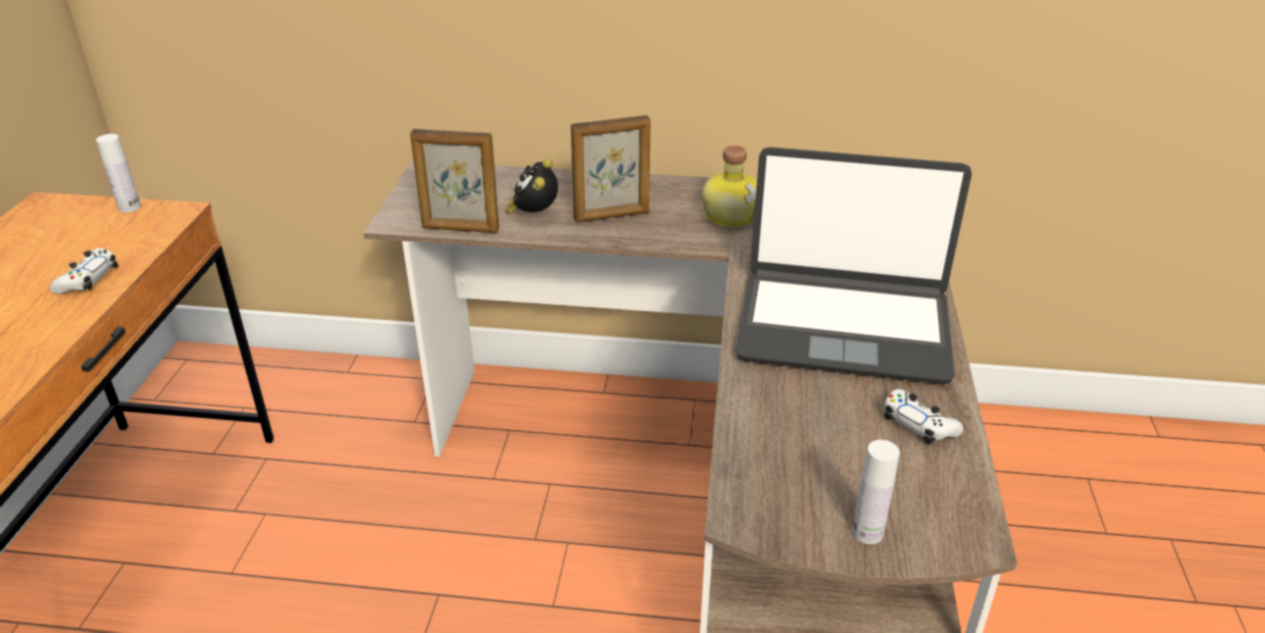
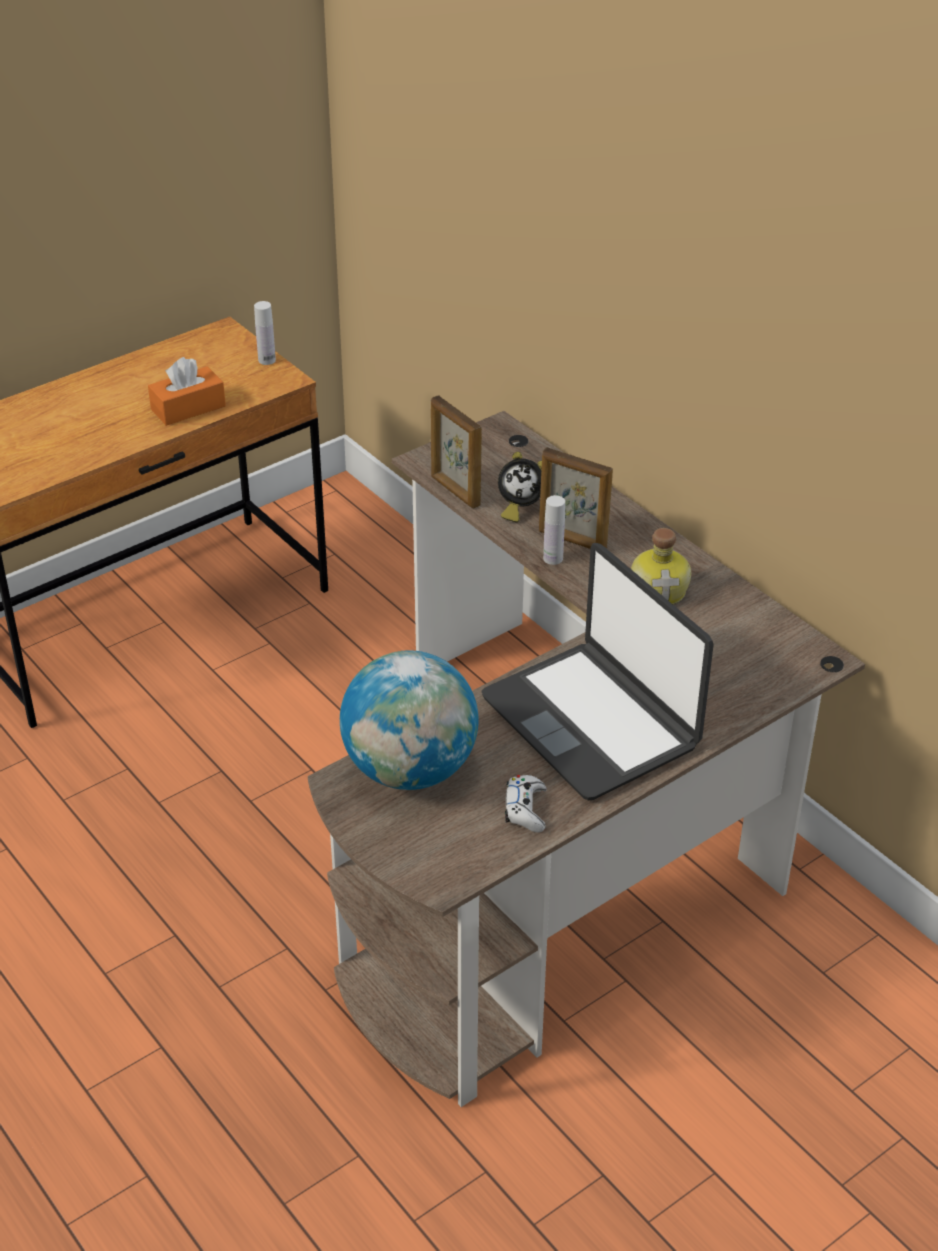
camera: 45 degrees right, 5 degrees up
(88, 279) = (188, 408): white game controller -> orange tissue box
(534, 215) = (519, 508): alarm clock -> alarm clock turned 135 degrees counterclockwise
(782, 459) = (410, 770): none -> globe
(867, 532) = (389, 838): white bottle -> white bottle (553, 558)

